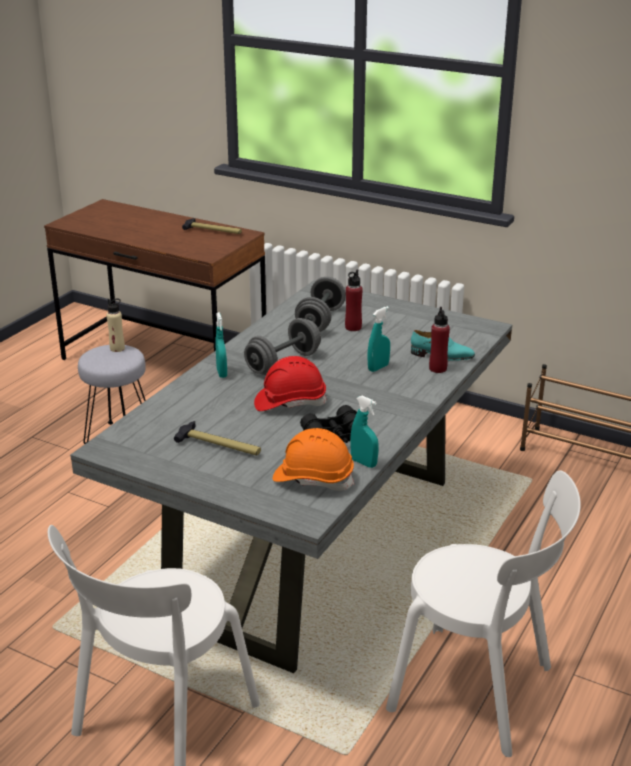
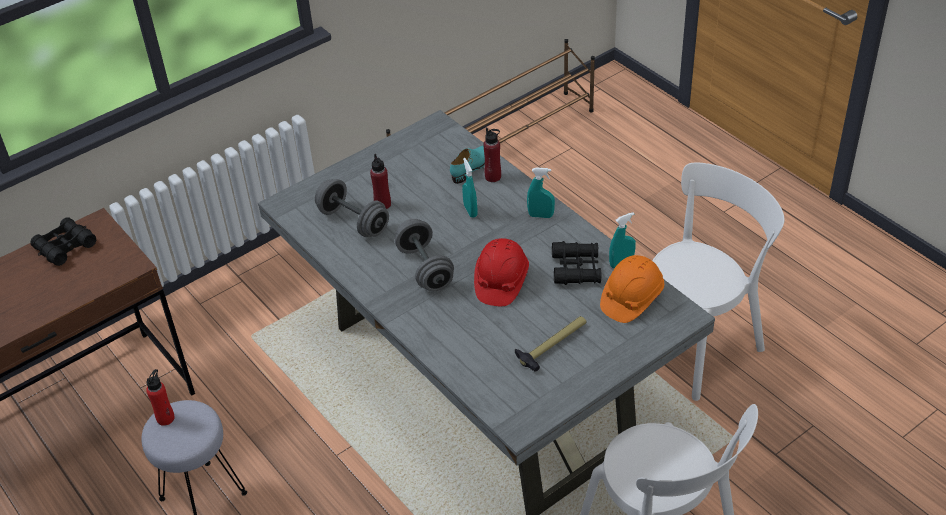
camera: 65 degrees left, 15 degrees up
(117, 348) = (165, 418): beige bottle -> red bottle
(213, 231) = (65, 247): hammer -> black binoculars
(222, 373) = (419, 314): turquoise spray bottle -> turquoise spray bottle (541, 215)

